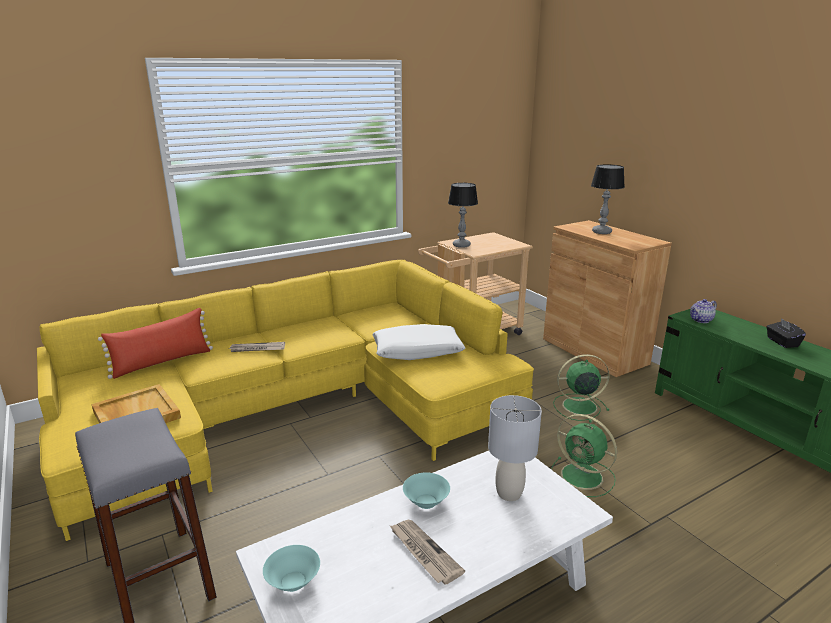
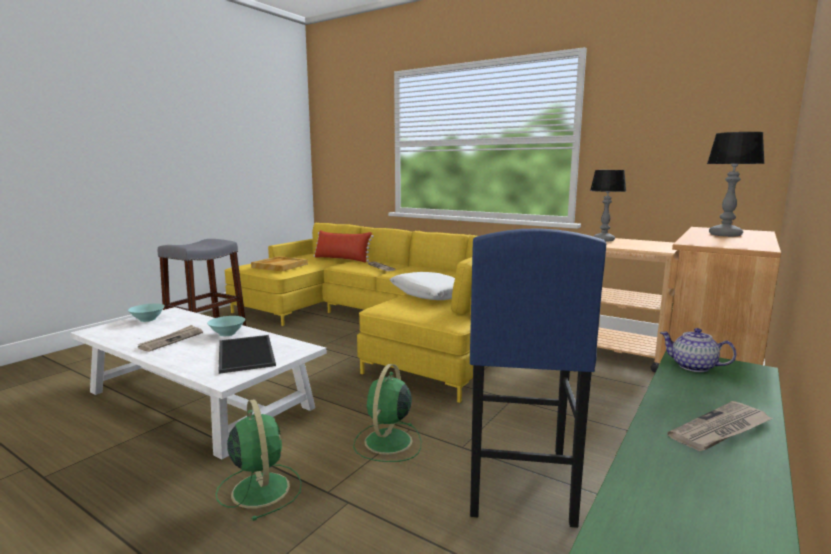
camera: 65 degrees right, 10 degrees down
(508, 493) = (244, 353): grey table lamp -> tray
(578, 406) = (531, 425): green fan -> green fan (260, 488)
(650, 436) = (518, 481): none -> blue stool
(782, 342) = (721, 430): black tissue box -> newspaper

